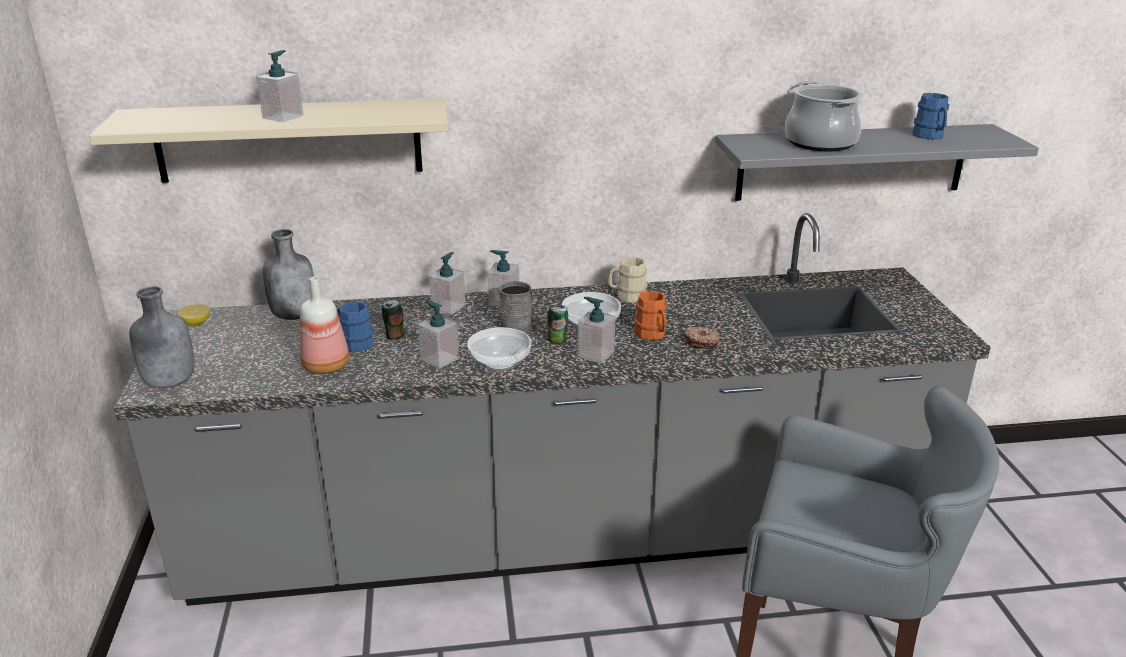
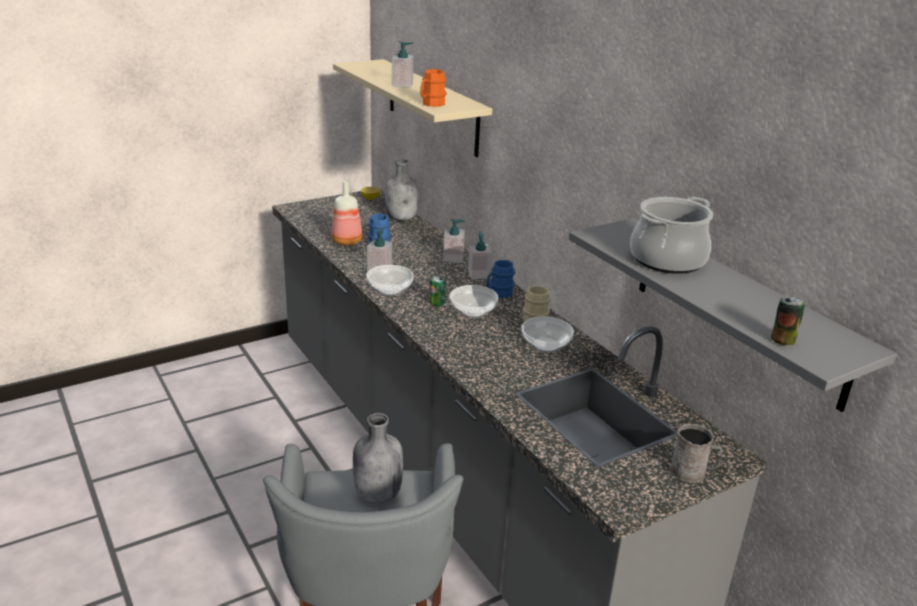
camera: 65 degrees right, 0 degrees up
(169, 382) = (303, 210): grey bottle -> grey bottle (376, 494)
(395, 335) = (399, 251): can -> can (783, 340)
(519, 324) = (449, 286): grey mug -> grey mug (693, 472)
(595, 354) = (427, 320): soap dispenser -> none
(652, 335) = (476, 338): orange mug -> orange mug (431, 104)
(686, 304) = (545, 345): none -> bowl
(701, 342) = (482, 361): donut -> none
(930, 136) = (772, 313): blue mug -> blue mug (498, 293)

